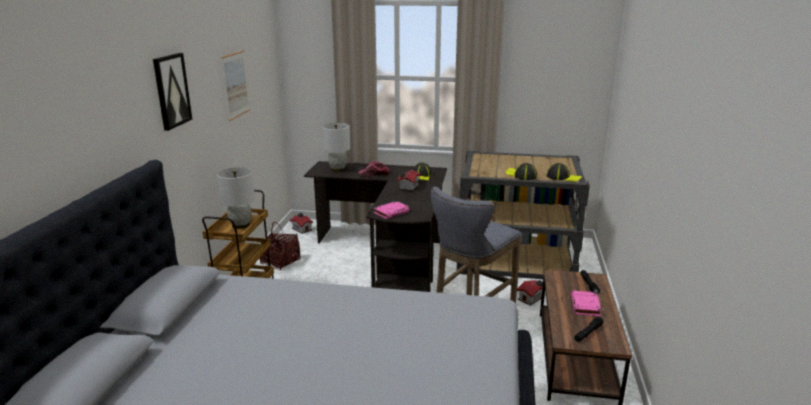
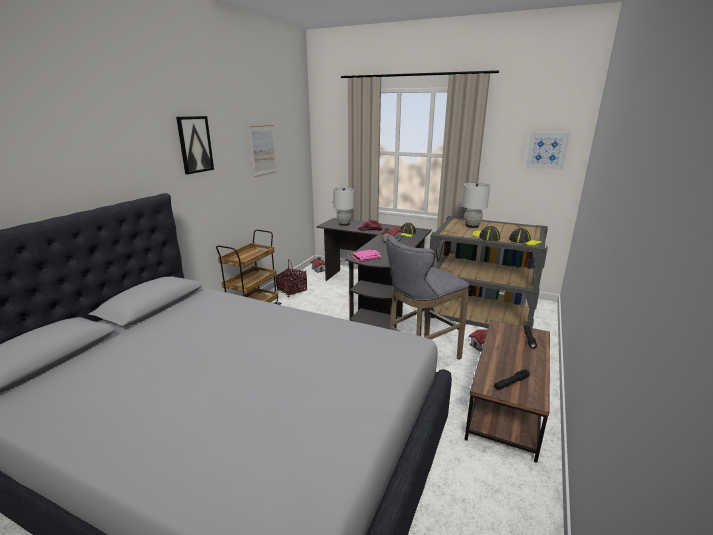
camera: 15 degrees right, 0 degrees up
(240, 225) = (250, 256): white table lamp -> white table lamp (472, 226)
(570, 71) = (546, 150): none -> picture
(585, 306) = (518, 357): pink book -> none

